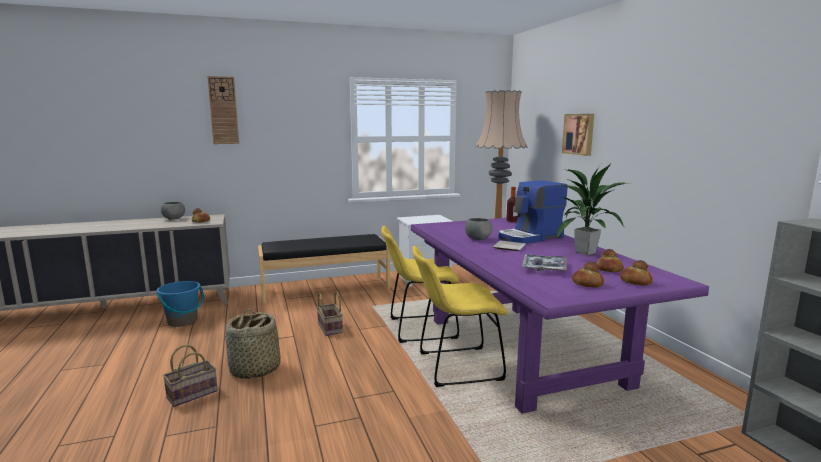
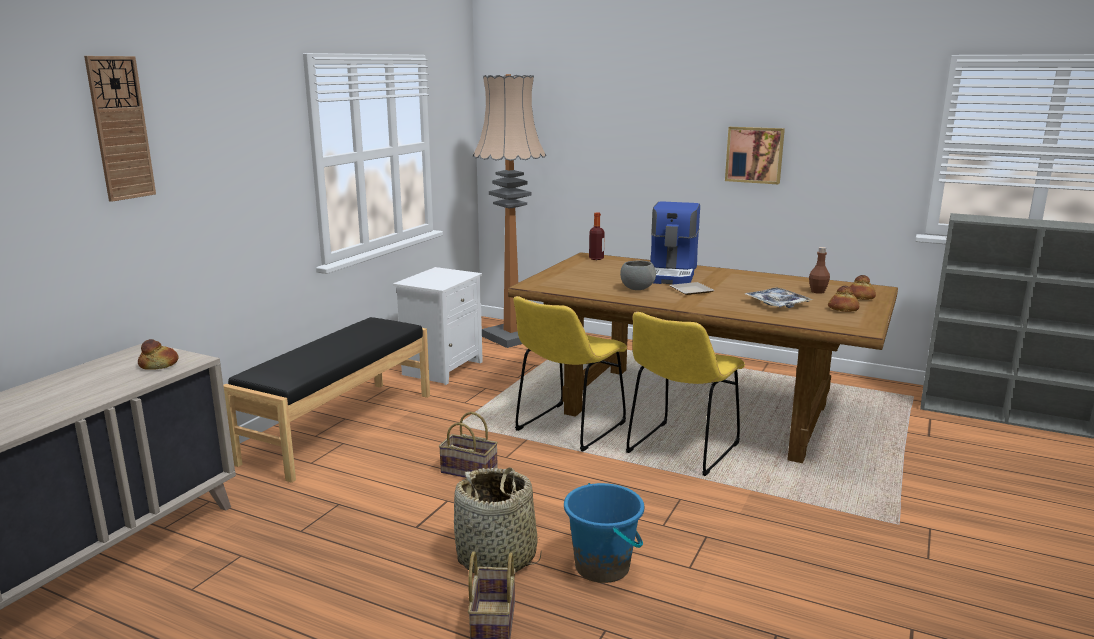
camera: 45 degrees left, 5 degrees up
(174, 219) = (74, 376): grey bowl -> none
(182, 321) = (219, 563): blue bucket -> blue bucket (603, 567)
(522, 350) = (697, 410): purple dining table -> brown dining table
(579, 134) = (628, 135): picture -> picture (754, 154)
(585, 252) = (756, 279): potted plant -> none
(609, 270) = (817, 291): bread -> brown bottle

